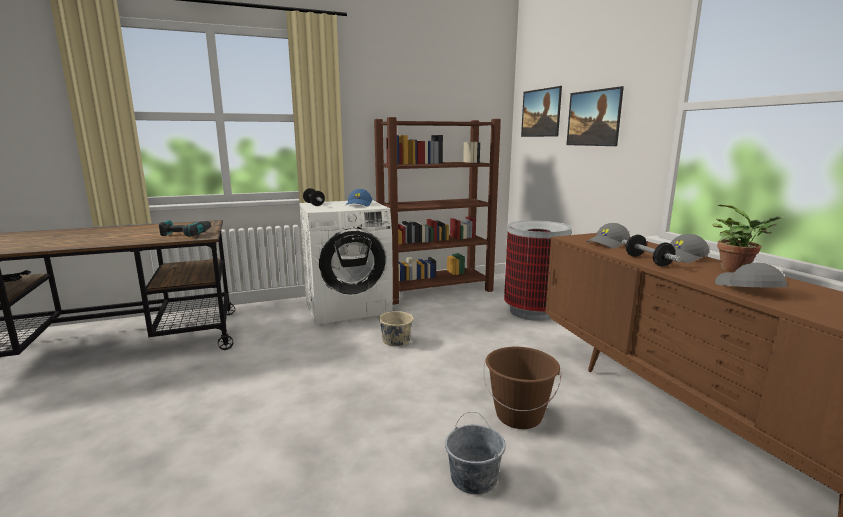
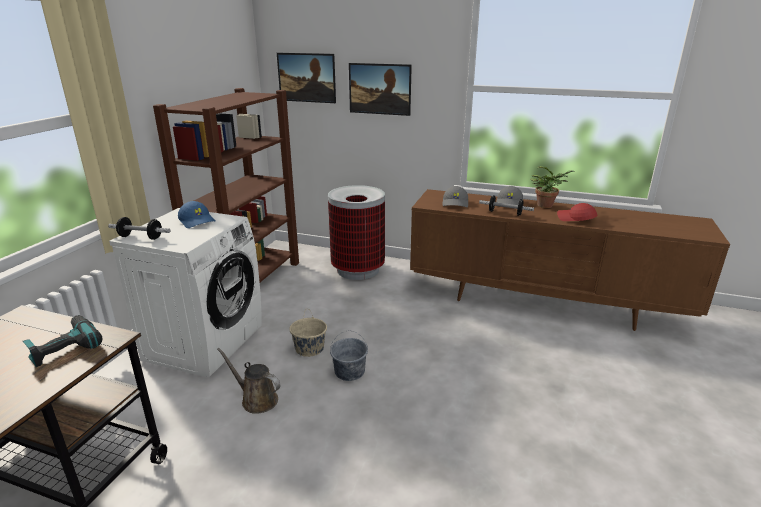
camera: 50 degrees left, 10 degrees up
(314, 349) = (256, 399): none -> brown watering can
(473, 477) = (515, 404): grey bucket -> grey bucket (349, 371)
(519, 416) = (474, 353): brown bucket -> none
(747, 288) = (575, 219): grey cap -> red cap

